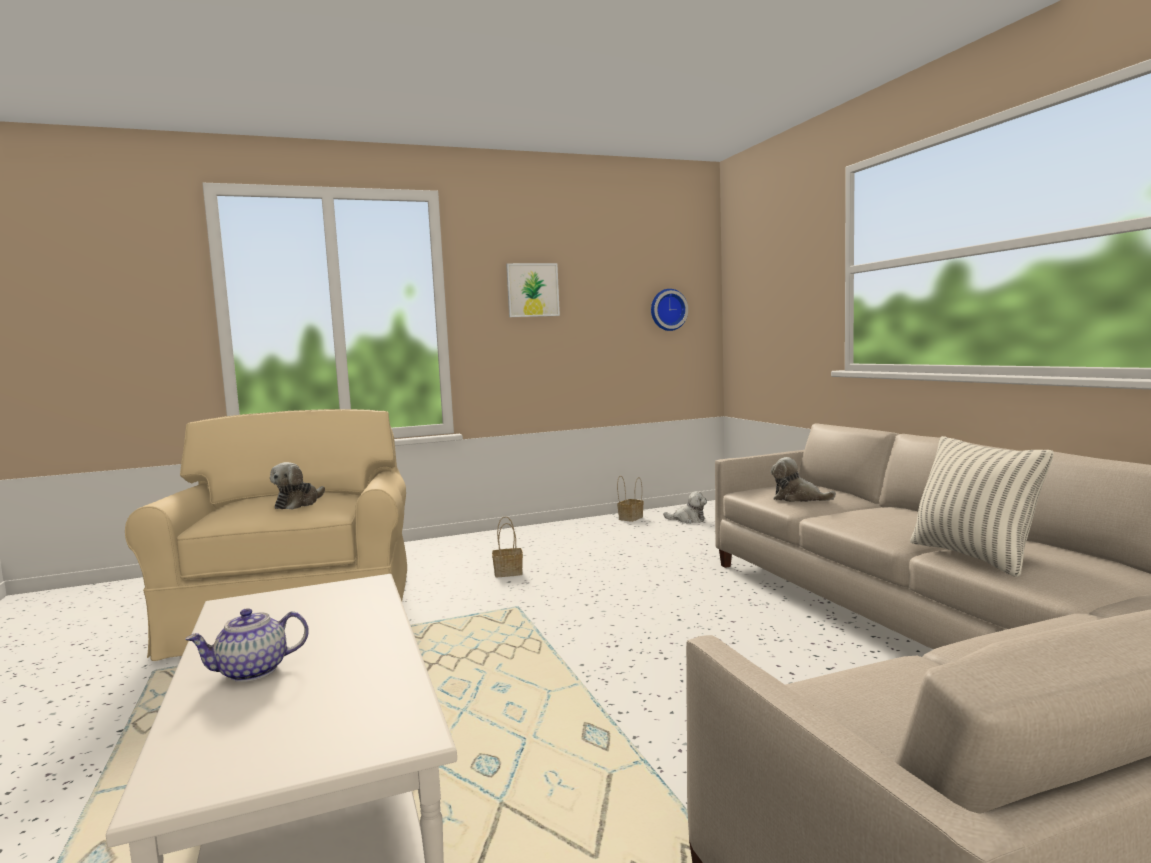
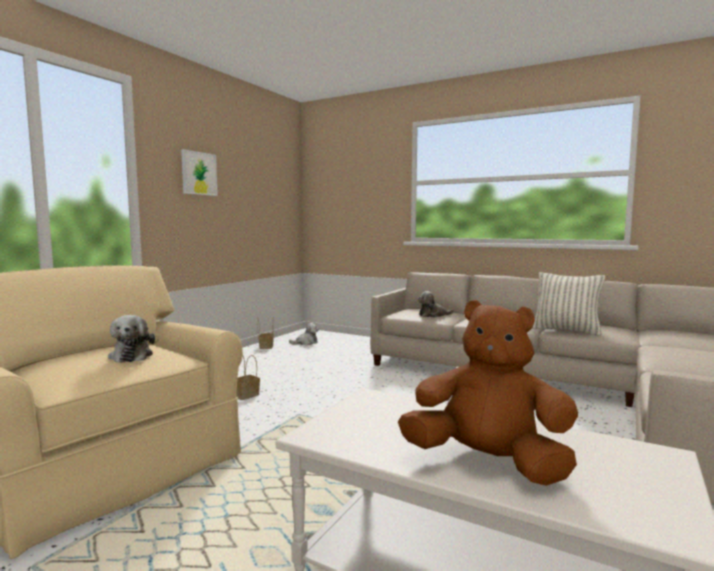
camera: 40 degrees left, 0 degrees up
(252, 672) = (487, 463): teapot -> brown plush toy
(667, 310) = (276, 198): wall clock -> none

